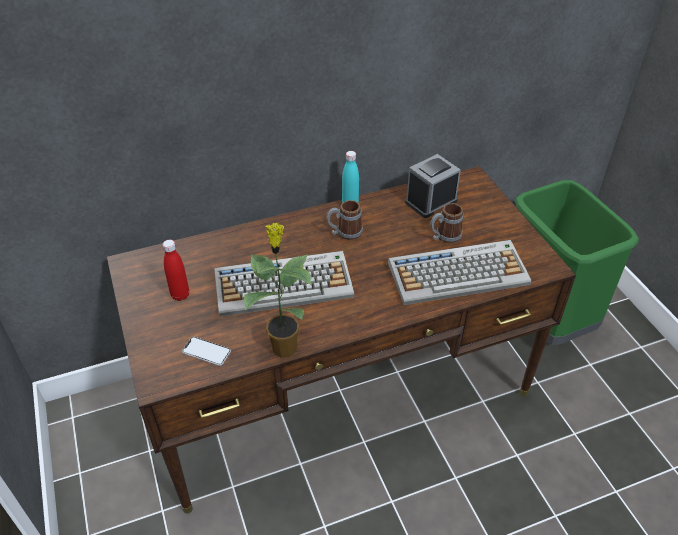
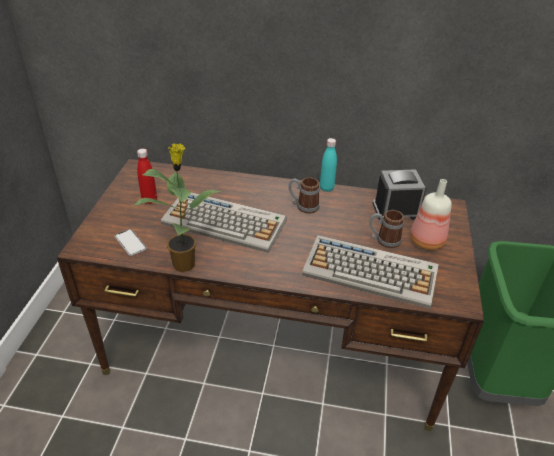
camera: 30 degrees right, 5 degrees down
(479, 222) = (426, 242): none -> bottle

